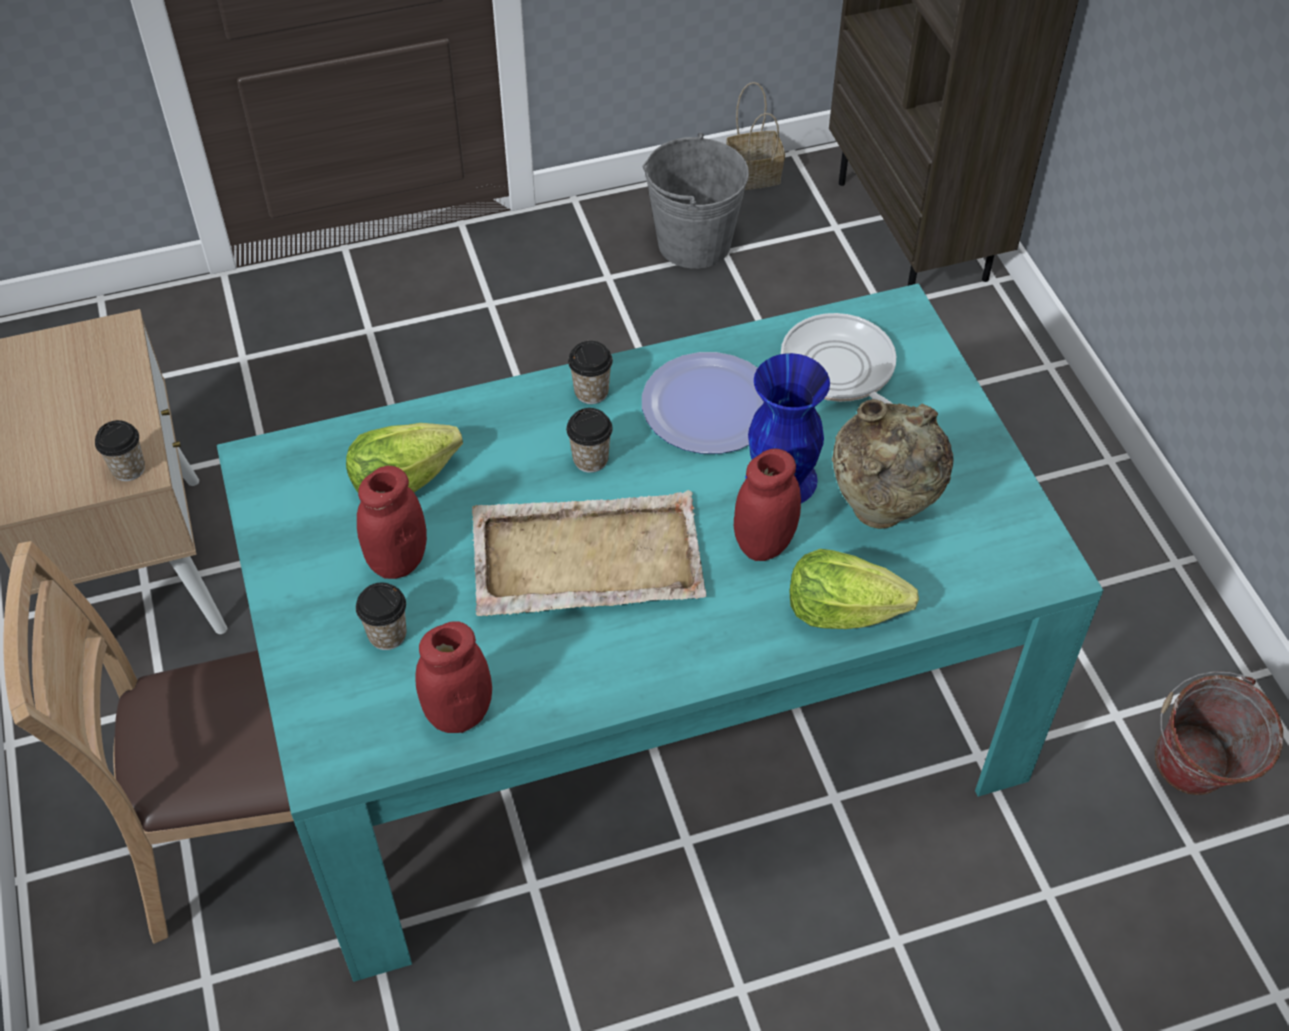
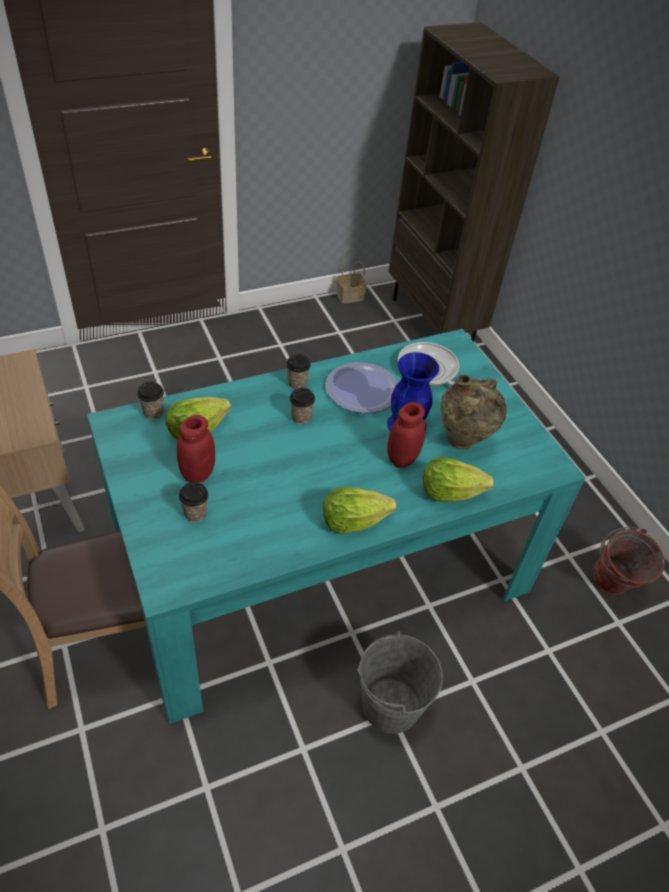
camera: 10 degrees left, 5 degrees down
(128, 469) = (32, 432): cup -> cup (153, 412)
(458, 713) = (241, 555): red jar -> none
(584, 558) = (304, 469): beige tray -> none
(659, 659) = (353, 521): none -> lettuce
(694, 243) = (323, 328): grey bucket -> grey bucket (390, 705)

